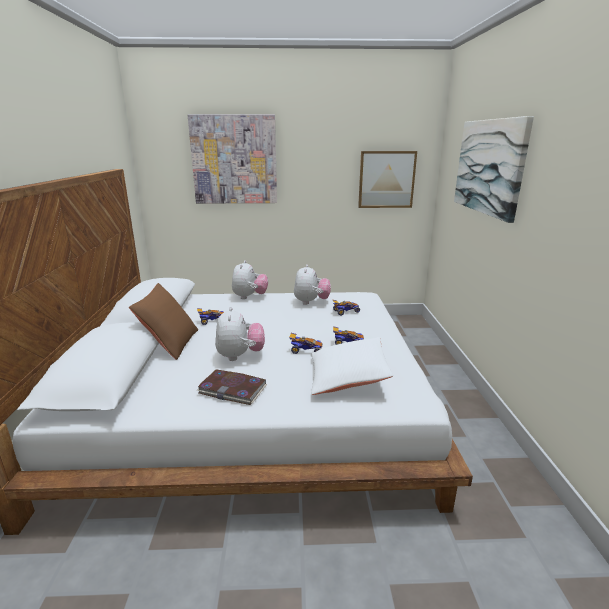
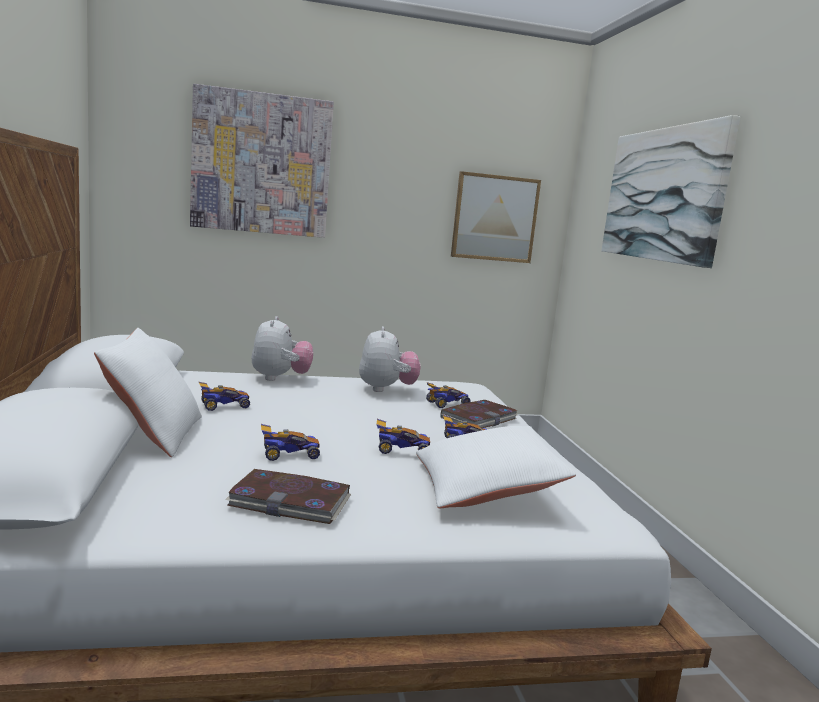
camera: 10 degrees left, 10 degrees down
(170, 343) = (153, 434): brown pillow -> white pillow
(240, 356) = (289, 455): plush toy -> toy car
(362, 322) = (478, 418): none -> book

